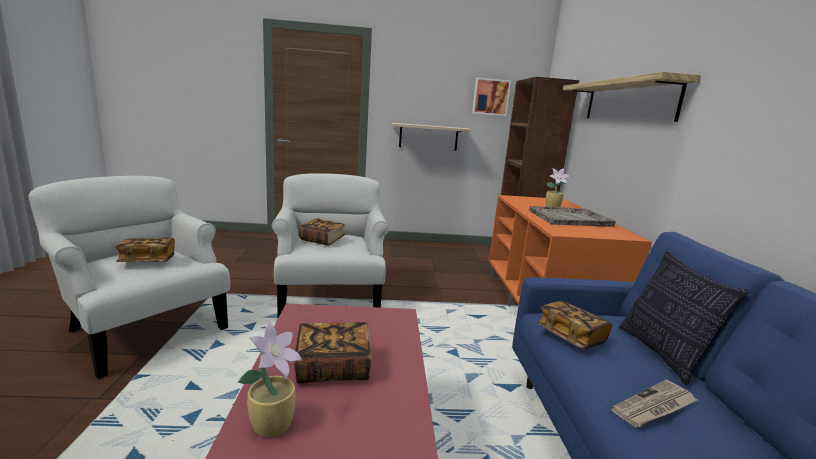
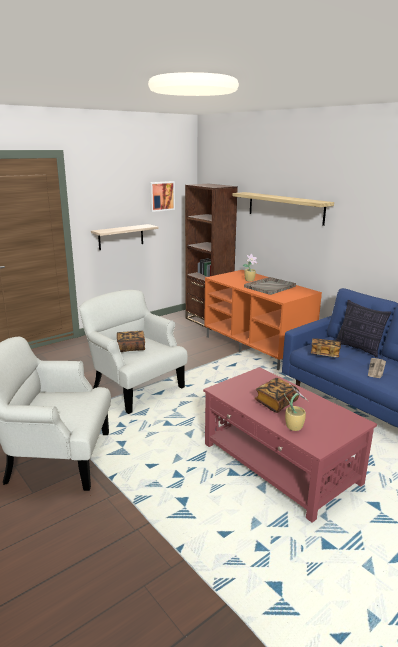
camera: 35 degrees left, 5 degrees up
(148, 261) = (63, 403): book -> none

